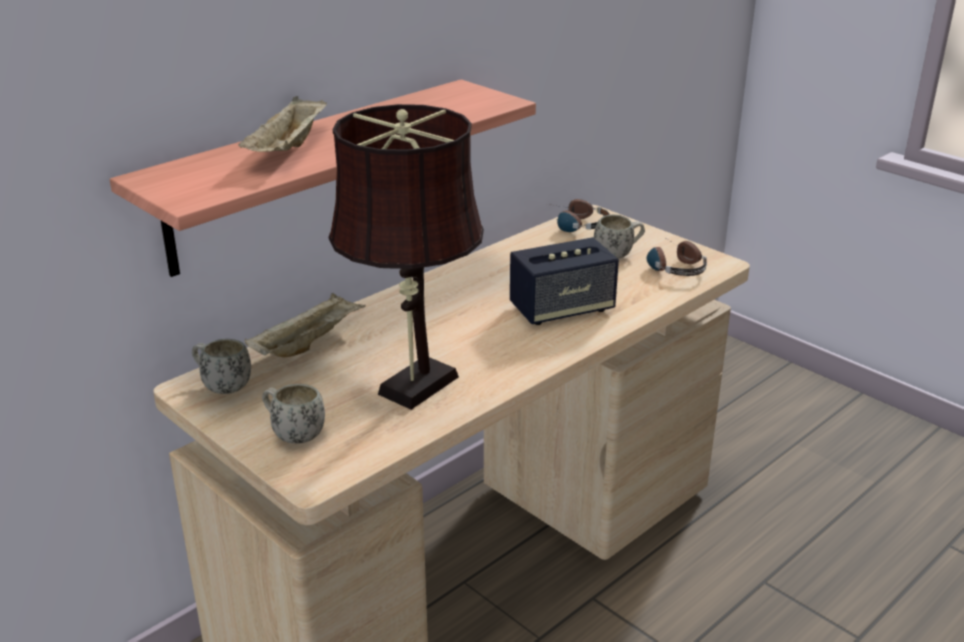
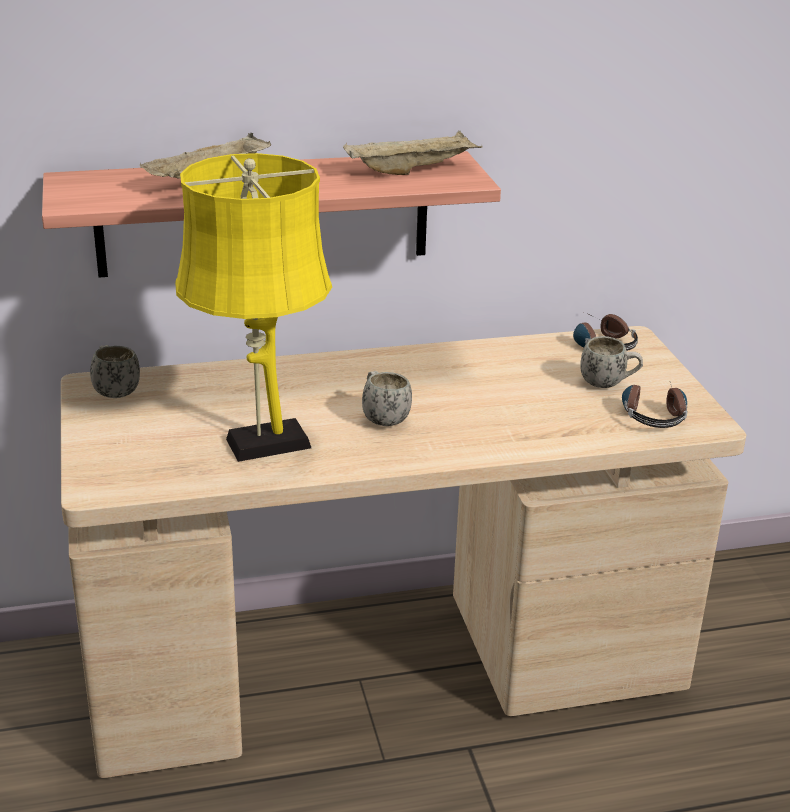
camera: 30 degrees right, 0 degrees up
(292, 434) = (122, 447): white mug -> white mug (382, 417)
(308, 343) = (220, 377): beige tray -> beige tray (412, 170)
(413, 389) = (260, 445): brown table lamp -> yellow table lamp
(562, 309) = (482, 419): speaker -> none

